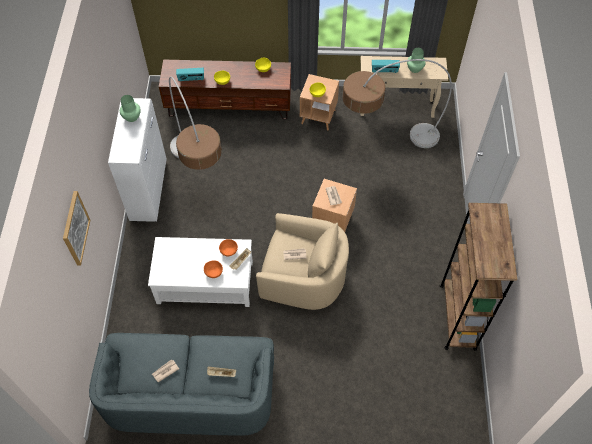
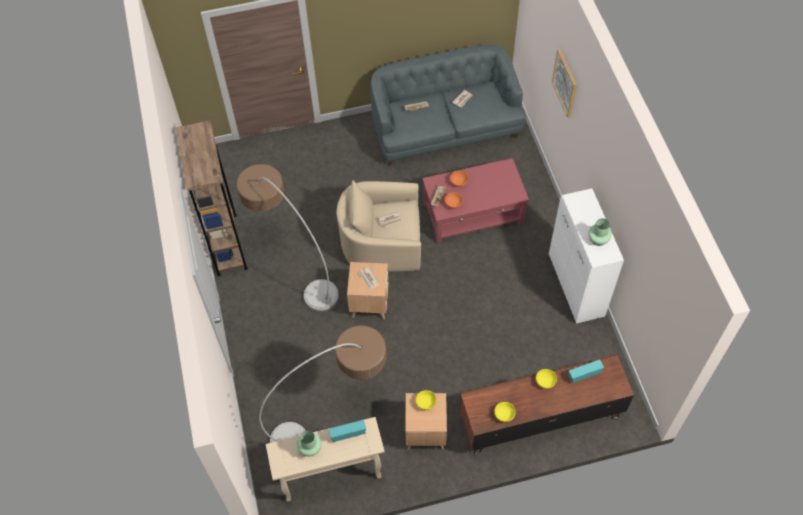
camera: 165 degrees right, 0 degrees up
(199, 178) = (530, 314): floor lamp -> floor lamp (292, 264)
(204, 282) = (473, 213): white coffee table -> red coffee table

